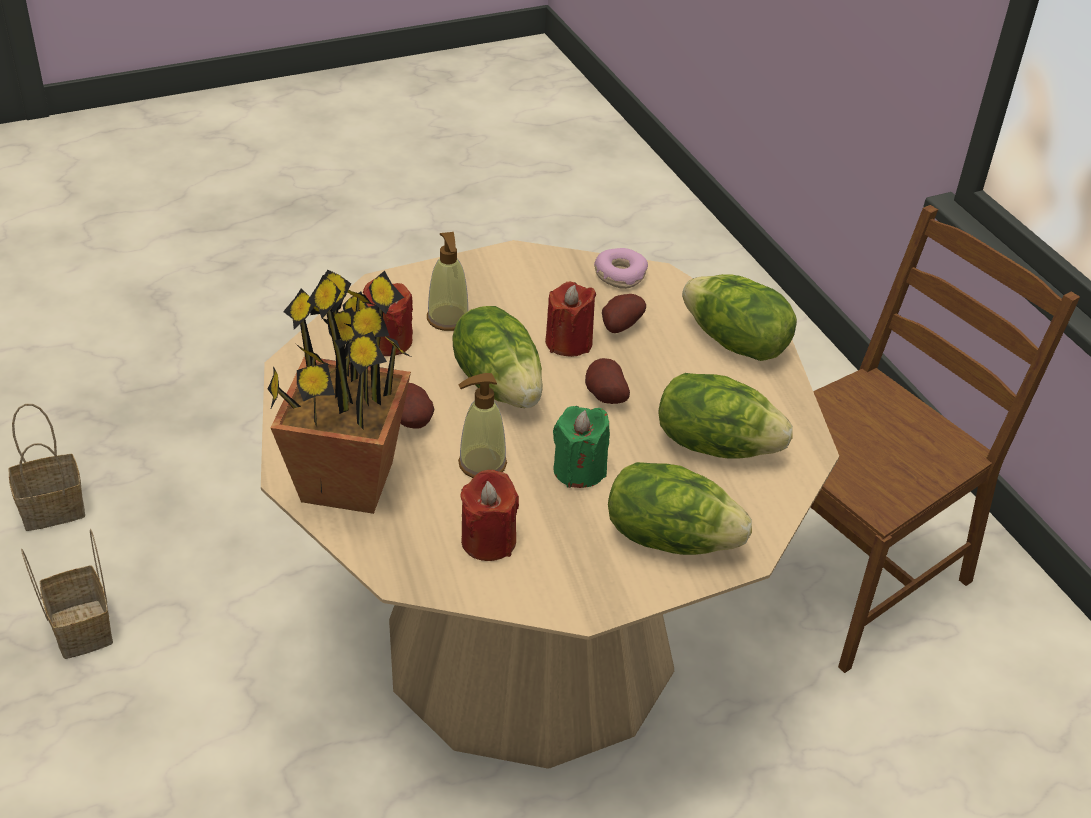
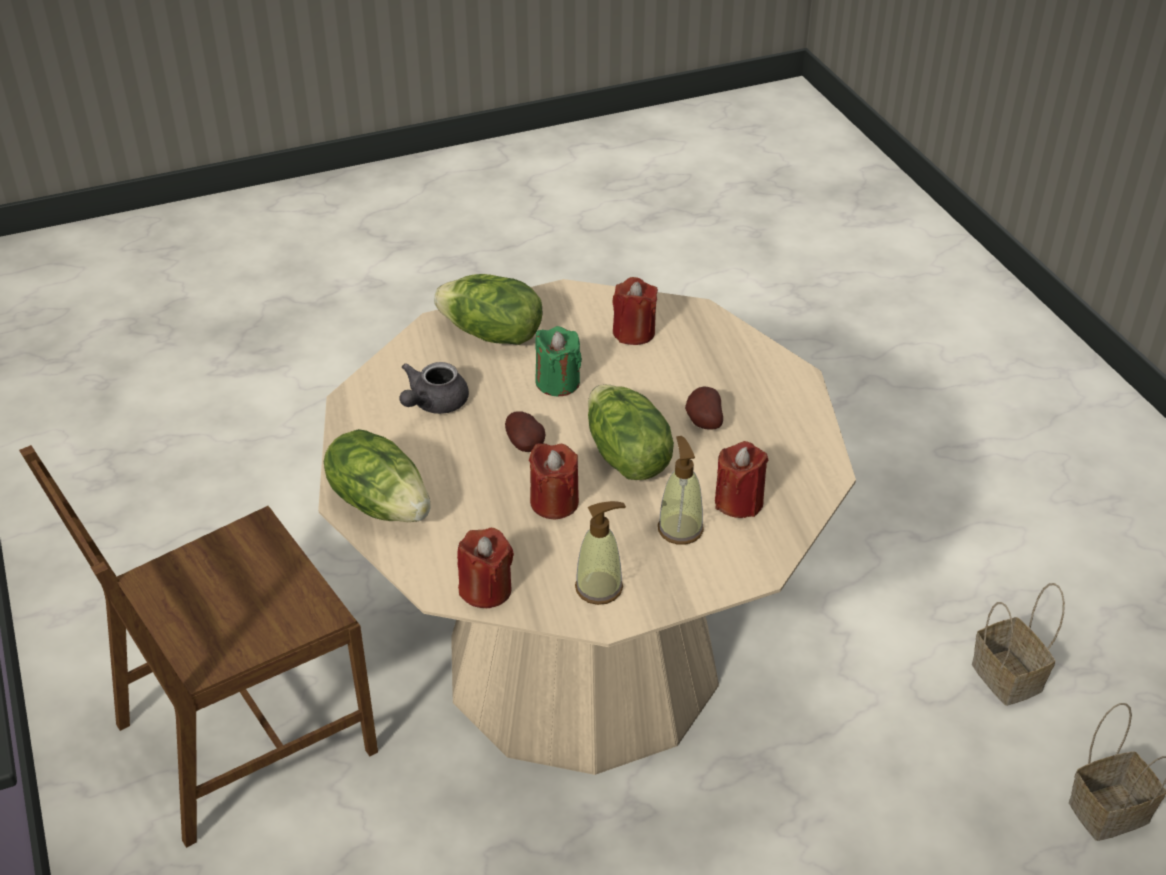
camera: 175 degrees left, 0 degrees up
(346, 482) = (752, 373): potted plant -> none
(482, 464) = (640, 387): soap dispenser -> soap dispenser (599, 588)
(619, 275) = (486, 589): donut -> red candle
(619, 326) = (498, 522): potato -> none
(715, 444) = (433, 404): lettuce -> grey teapot

